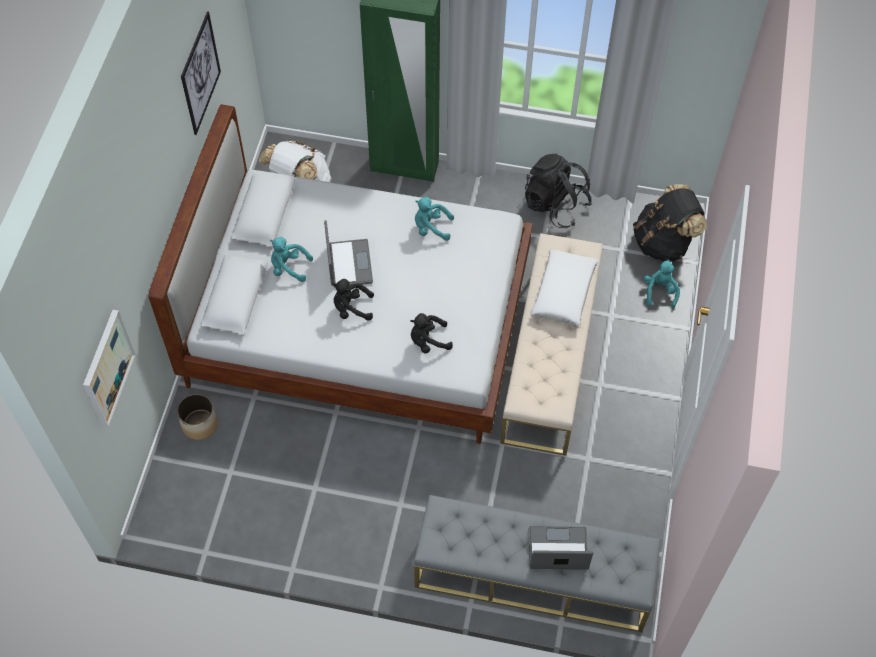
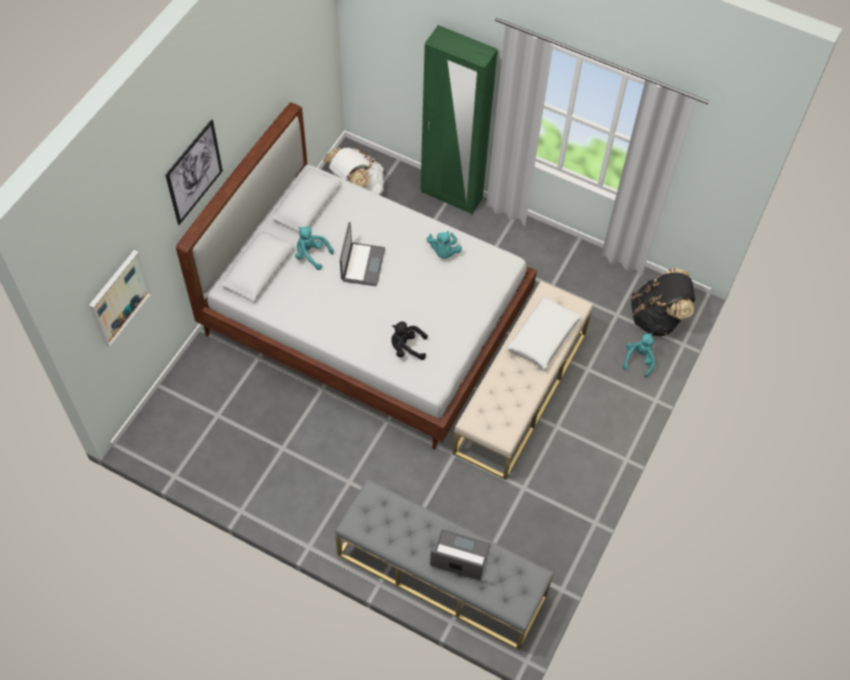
camera: 15 degrees right, 0 degrees up
(199, 424) = (205, 369): planter -> none
(200, 73) = (273, 71): picture -> picture (194, 172)
(351, 308) = (351, 303): black plush toy -> none
(431, 227) = (443, 251): turquoise plush toy -> turquoise plush toy turned 120 degrees counterclockwise
(555, 205) = (571, 261): black backpack -> none

